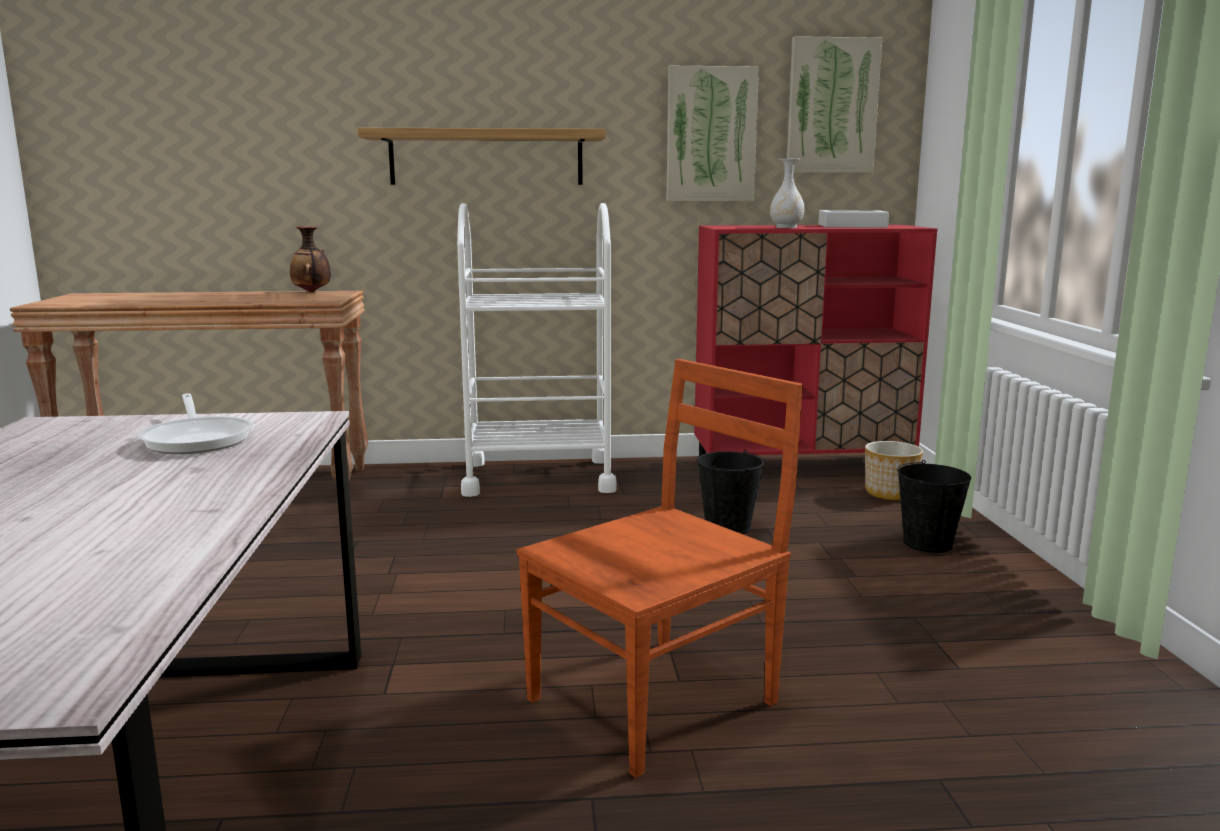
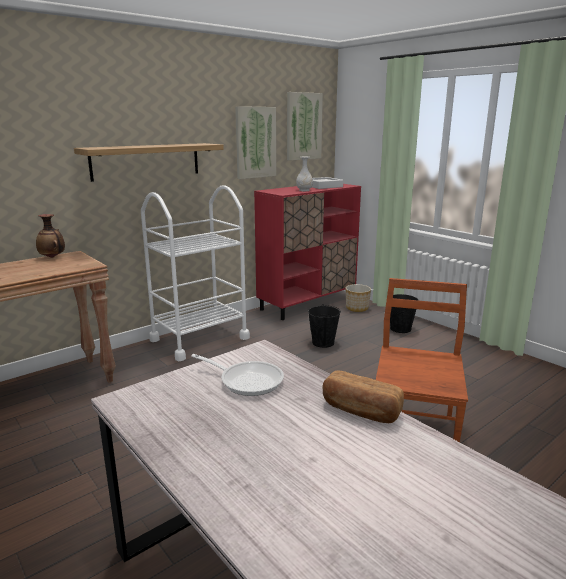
camera: 35 degrees left, 5 degrees up
(219, 498) = (360, 411): none -> bread

